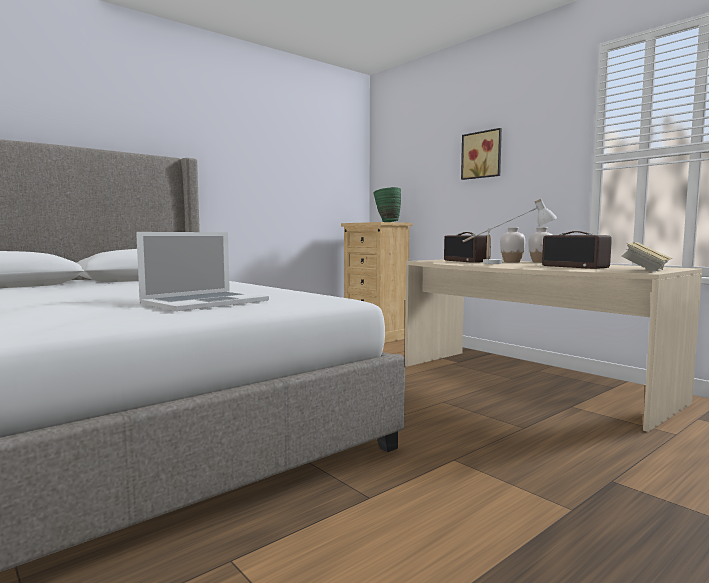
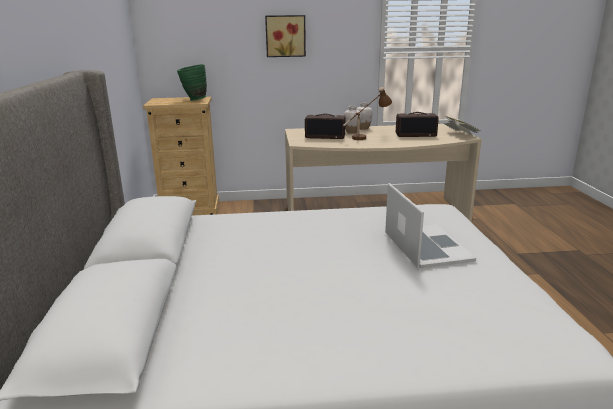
camera: 55 degrees left, 15 degrees up
(507, 263) = (366, 136): white table lamp -> brown table lamp

